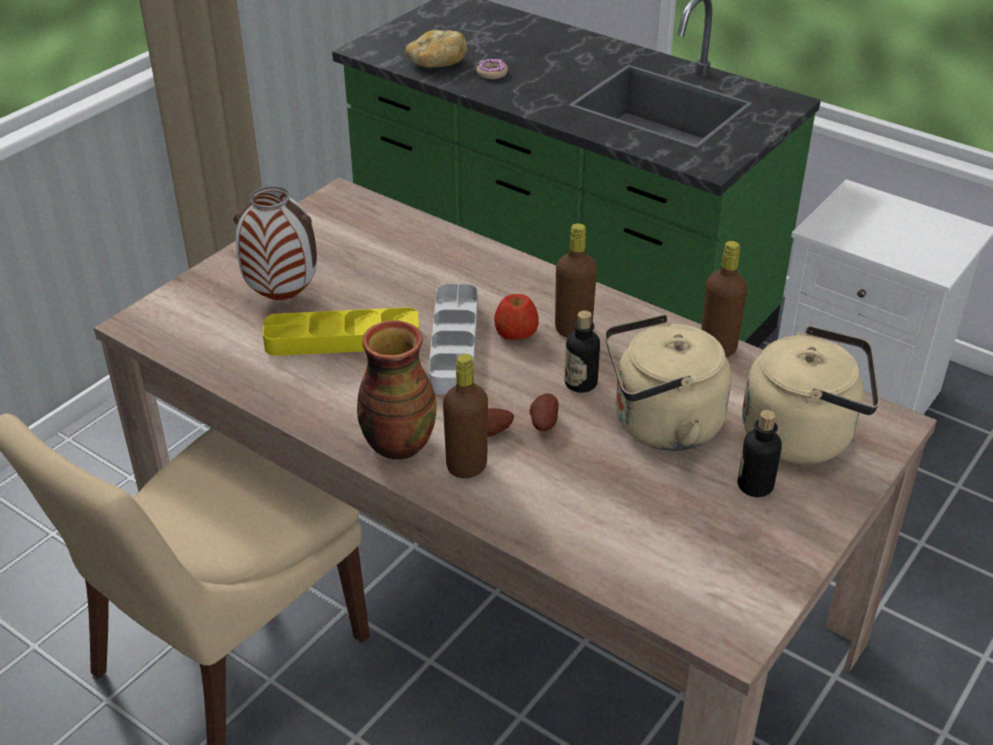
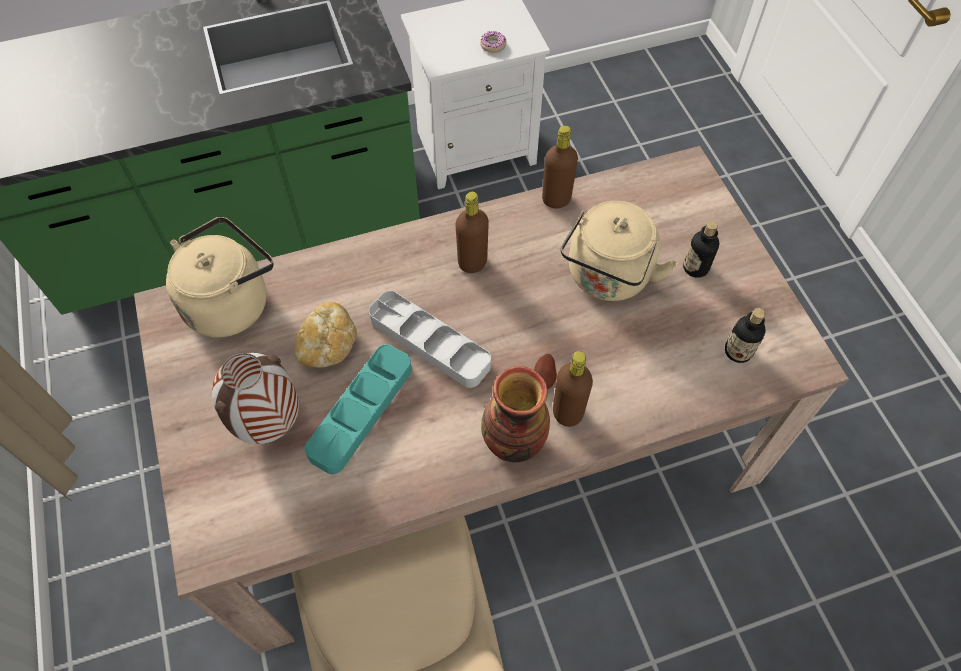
camera: 55 degrees left, 20 degrees up
(342, 339) = (361, 411): yellow tray -> turquoise tray
(436, 64) = (61, 134): bread -> bread (328, 345)
(492, 73) = (120, 109): donut -> donut (493, 45)
(515, 332) = (447, 297): apple -> none
(543, 423) = (556, 340): potato -> none
(580, 383) = (532, 294): bottle -> bottle (738, 351)
(803, 435) = (669, 214): beige kettle -> beige kettle (231, 302)

